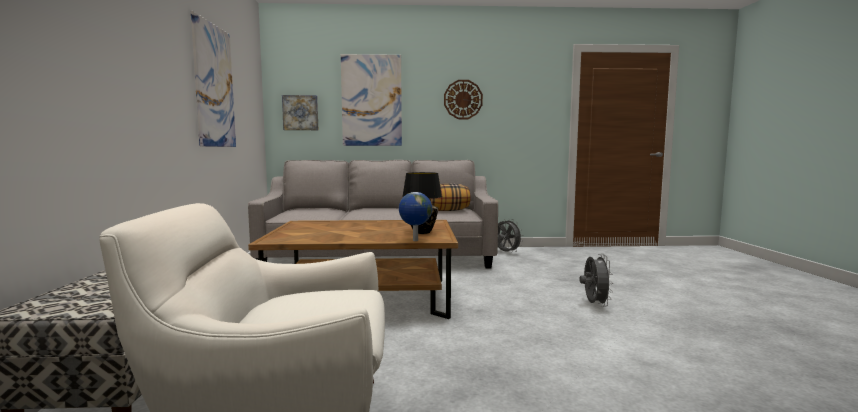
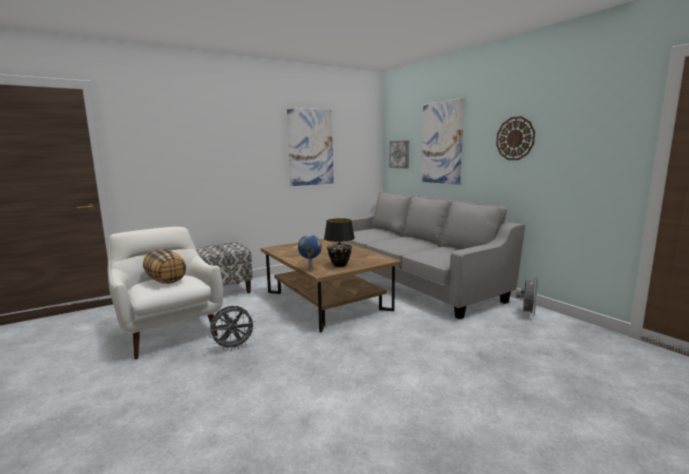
camera: 60 degrees right, 5 degrees up
(448, 211) = (448, 253): pillow -> pillow (166, 280)
(594, 304) = (424, 381): grey fan -> grey fan (233, 347)

